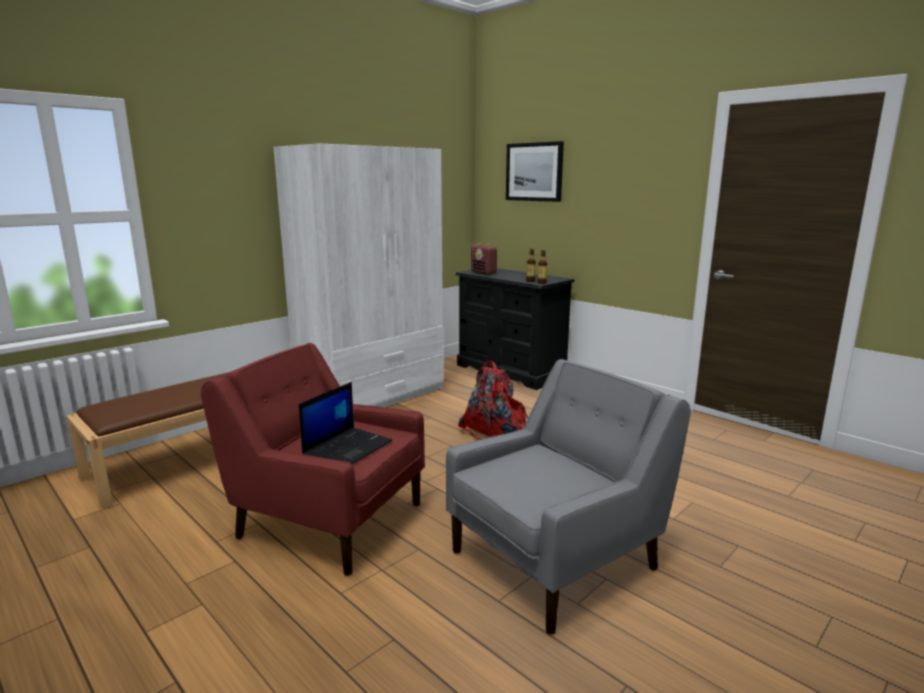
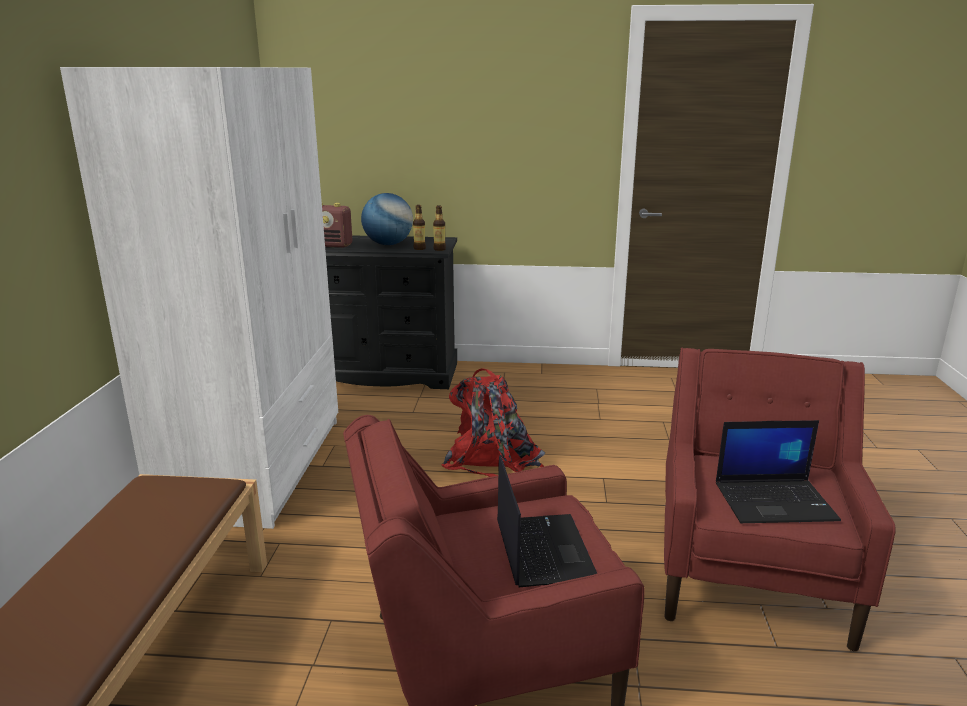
camera: 40 degrees left, 5 degrees up
(518, 276) = (388, 244): none -> globe
(530, 483) = (775, 501): none -> laptop
(534, 172) = (377, 95): picture -> none
(556, 559) = (750, 574): grey armchair -> red armchair

